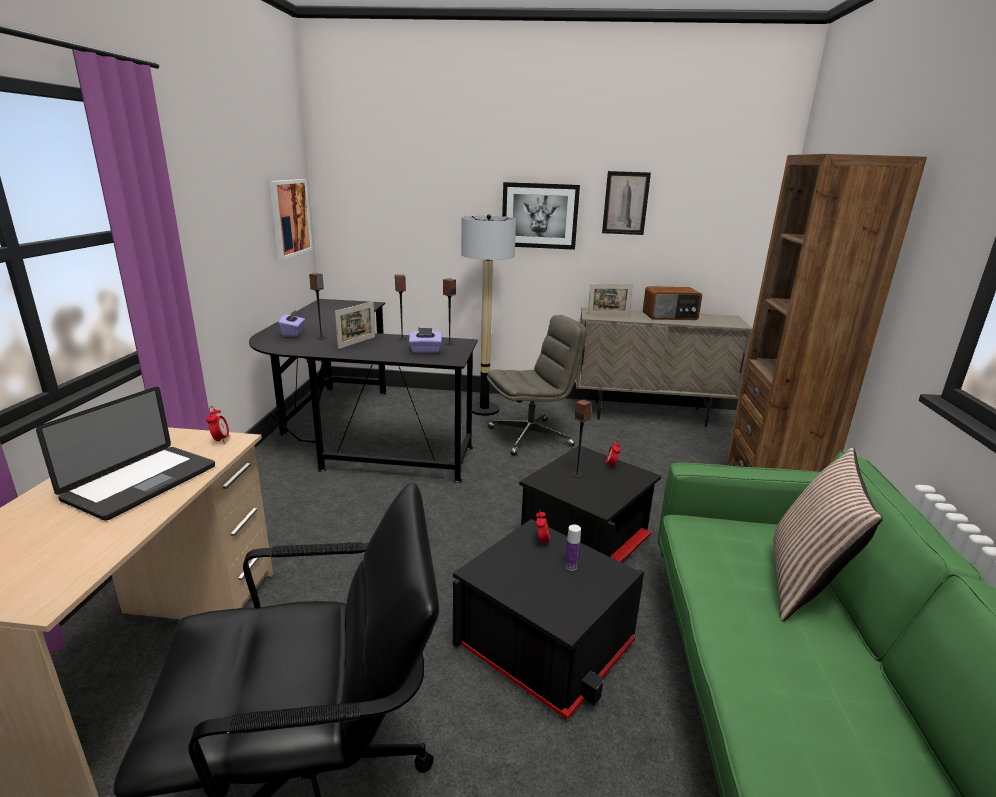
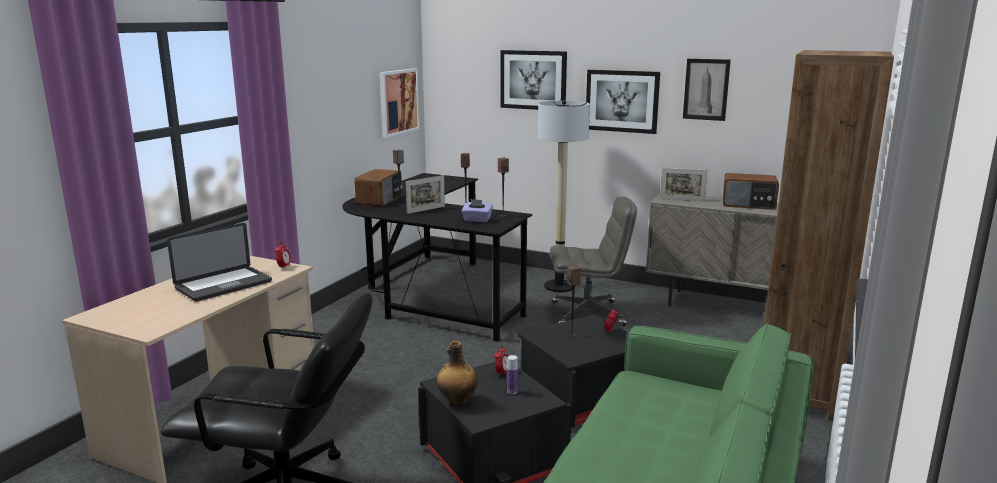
camera: 20 degrees right, 5 degrees down
(293, 334) = (380, 200): purple tissue box -> radio
(442, 193) = (533, 80): none -> picture
(518, 595) = (457, 401): none -> bottle
(804, 582) = (696, 429): pillow -> none

